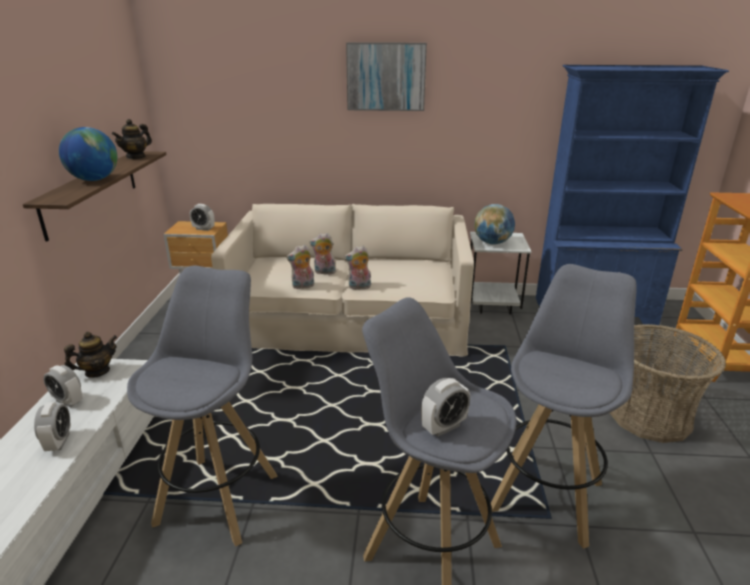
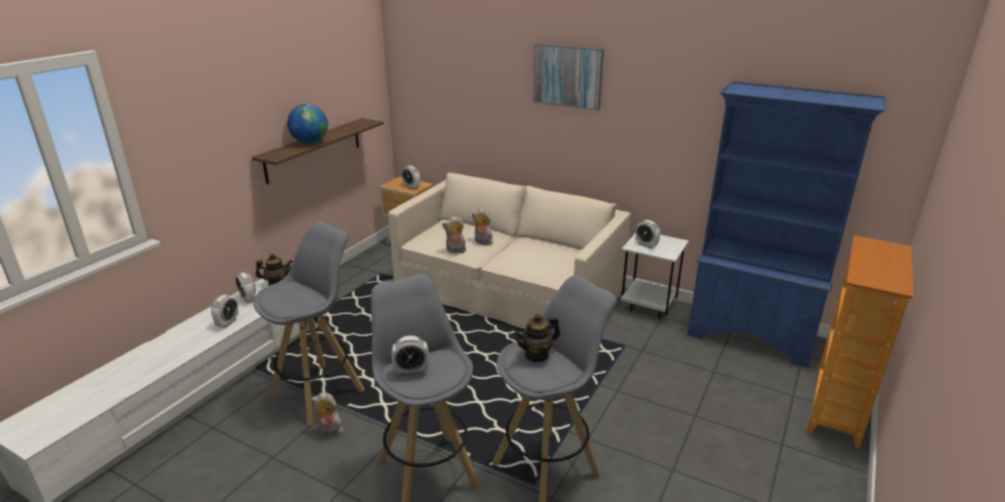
camera: 25 degrees right, 0 degrees up
(136, 157) = (357, 124): teapot -> teapot (537, 355)
(359, 287) = (499, 261): plush toy -> plush toy (329, 432)
(492, 243) = (646, 245): globe -> alarm clock
(649, 416) = (704, 442): basket -> none

